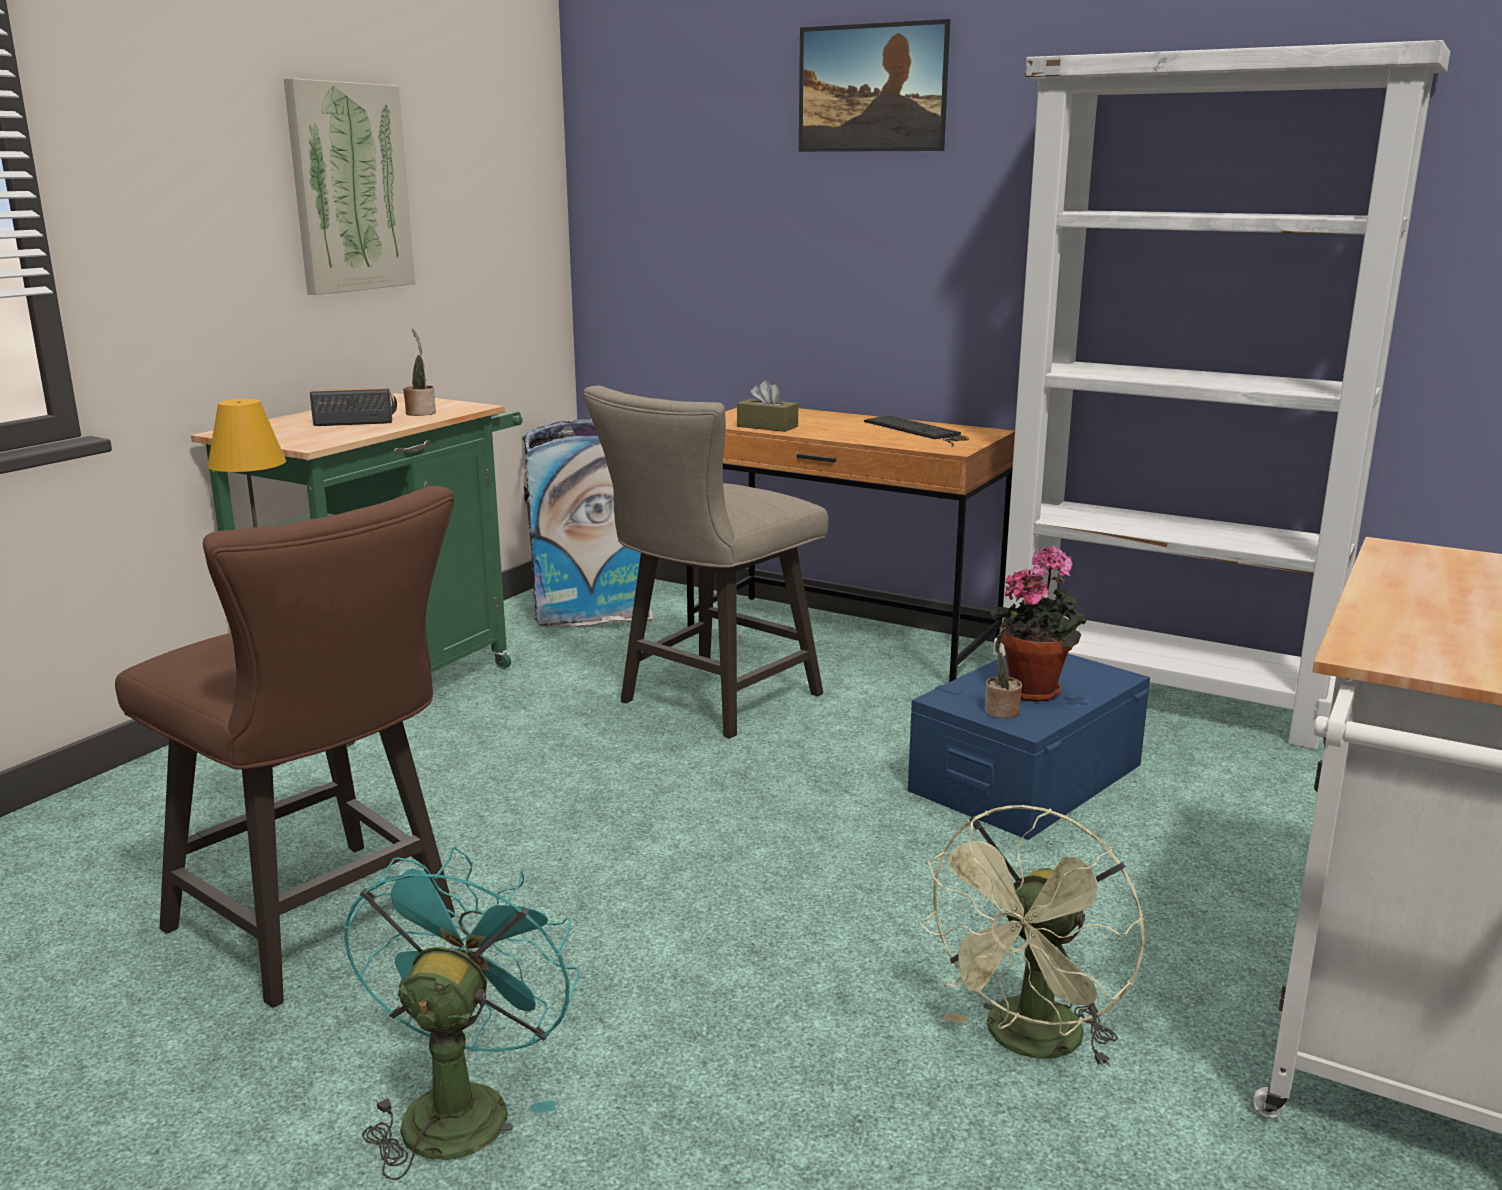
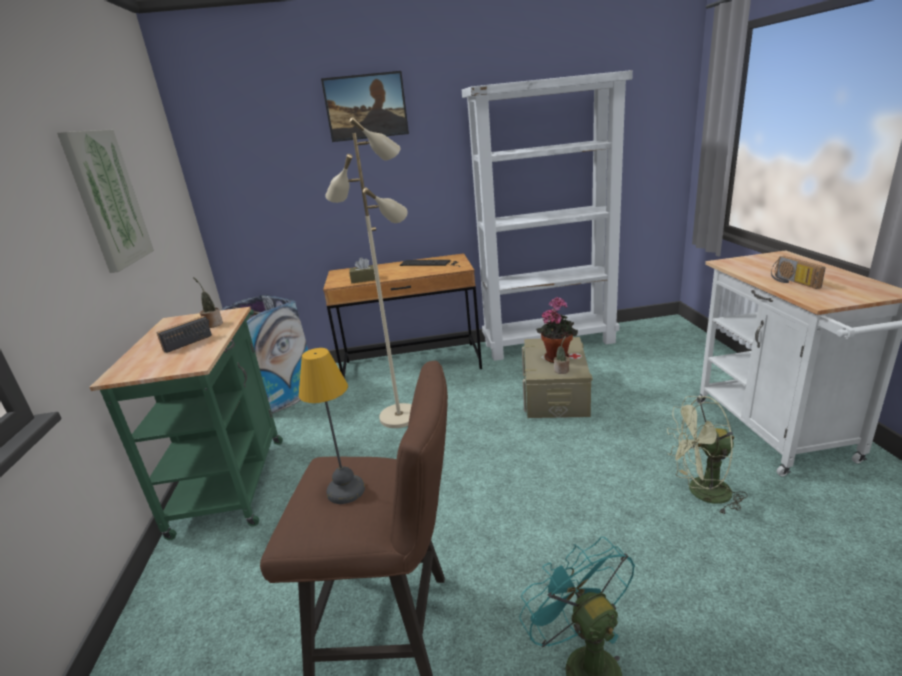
camera: 35 degrees left, 5 degrees up
(709, 702) = (399, 416): beige stool -> beige floor lamp
(1026, 777) = (555, 393): blue storage box -> beige storage box
(1029, 1044) = (701, 493): green fan -> green fan turned 90 degrees clockwise
(1428, 613) = (792, 282): none -> radio

